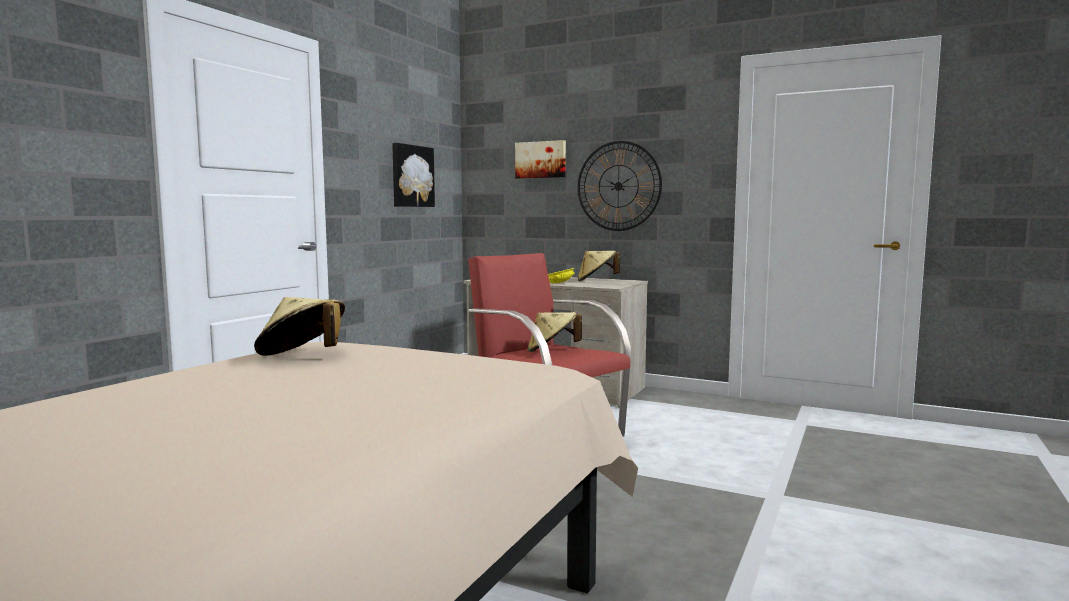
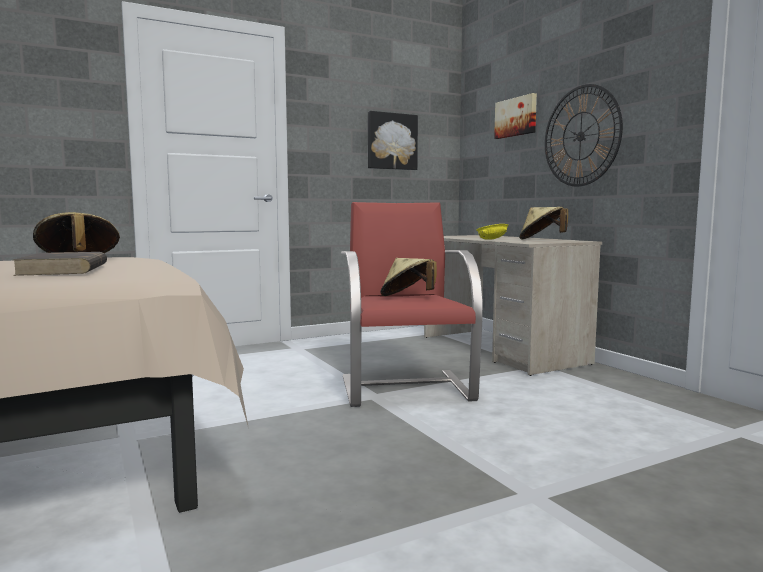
camera: 35 degrees right, 0 degrees up
(400, 372) = (64, 269): none -> brown book

